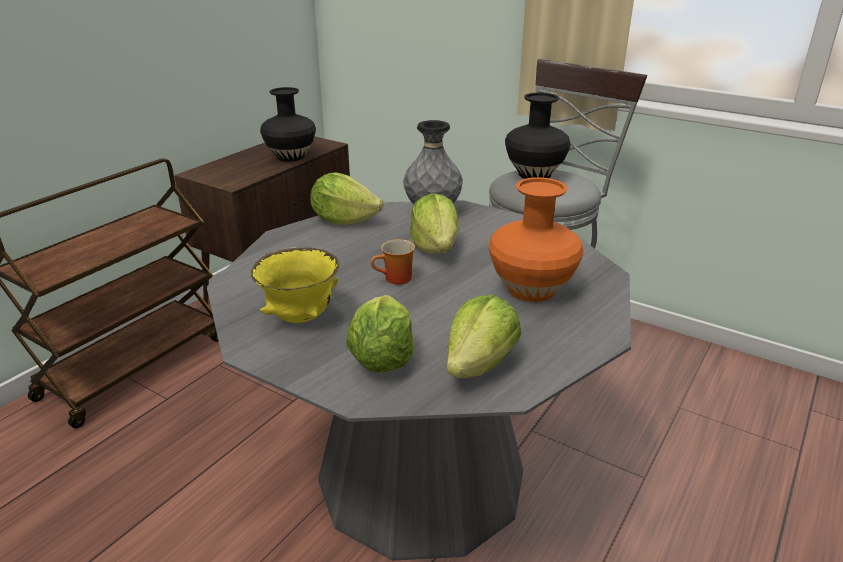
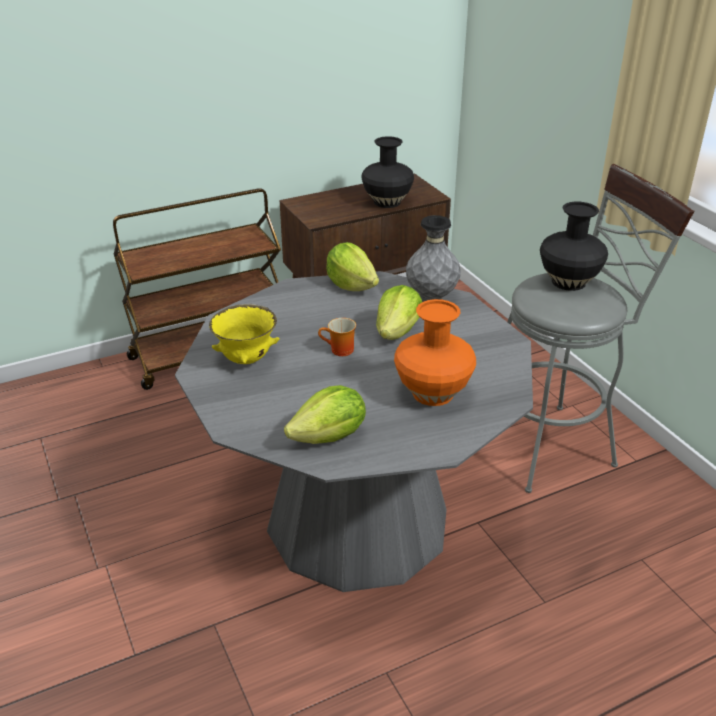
camera: 30 degrees right, 5 degrees up
(382, 358) = (270, 408): lettuce -> none

